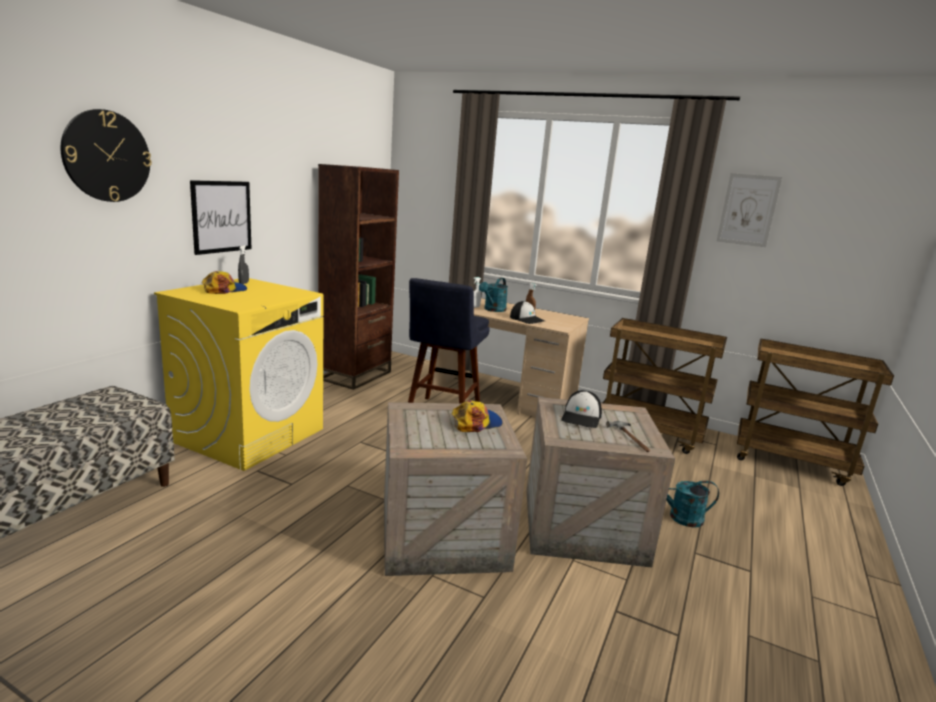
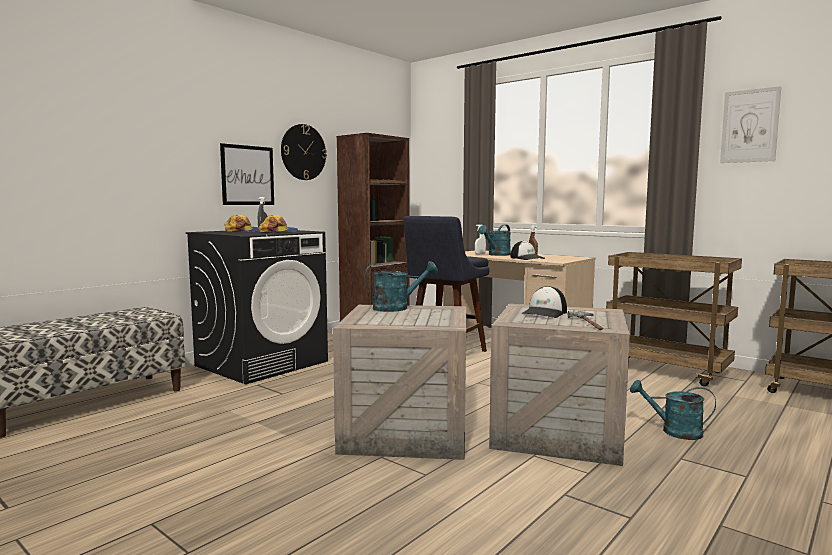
camera: 15 degrees right, 10 degrees down
(107, 156) = (151, 120): wall clock -> wall clock (303, 152)
(249, 434) = (262, 363): yellow washing machine -> black washing machine
(434, 410) = (397, 308): none -> turquoise watering can
(476, 423) = (432, 314): cap -> cap (278, 232)

